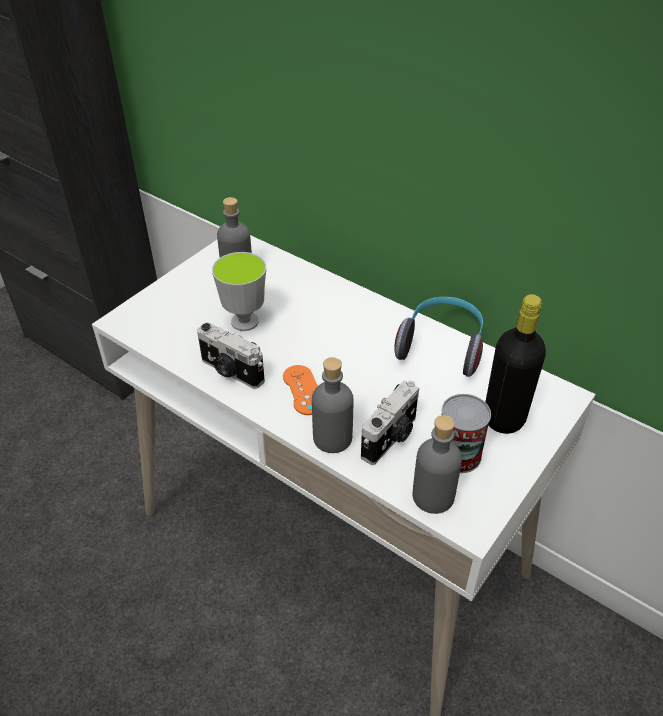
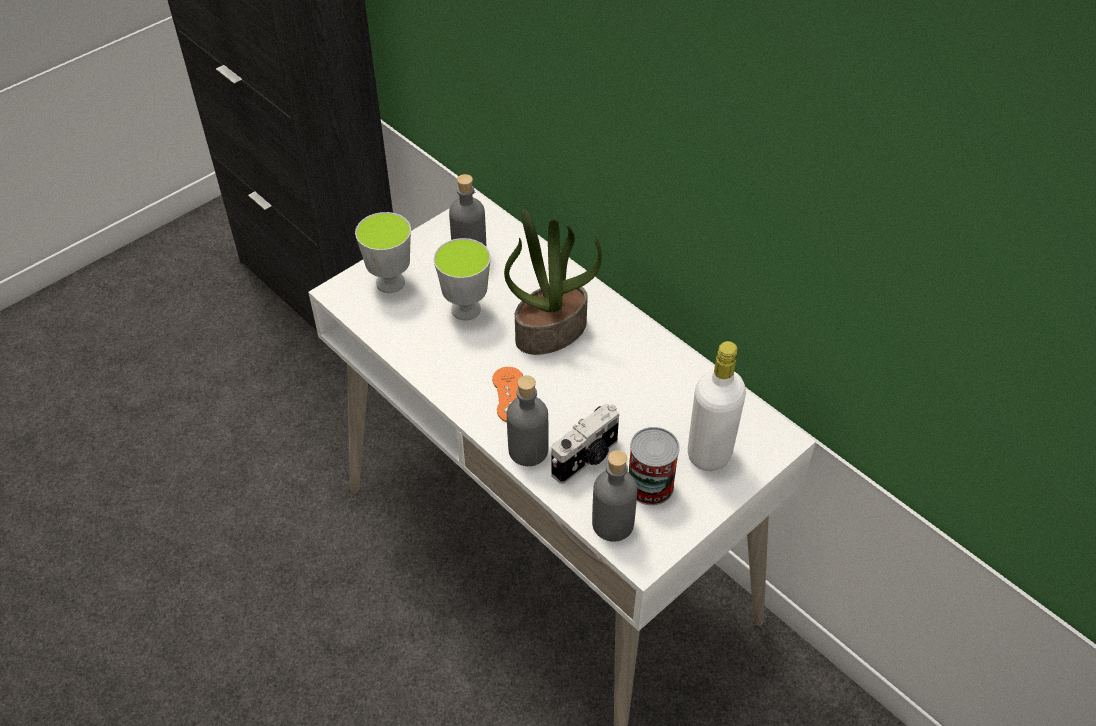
camera: 10 degrees right, 5 degrees up
(169, 307) = (390, 283): none -> cup
(231, 372) = (441, 365): camera -> none
(327, 330) = (551, 330): none -> potted plant
(442, 345) = (668, 364): headphones -> none
(504, 418) = (709, 454): black bottle -> white bottle

